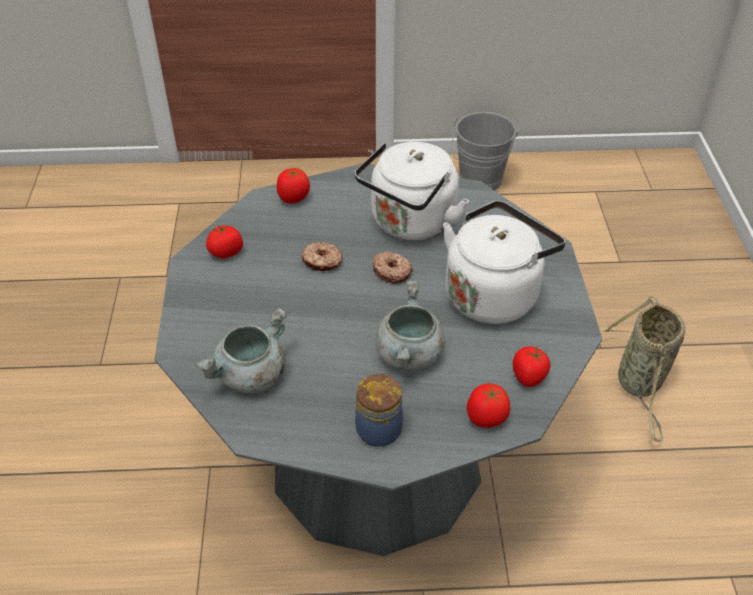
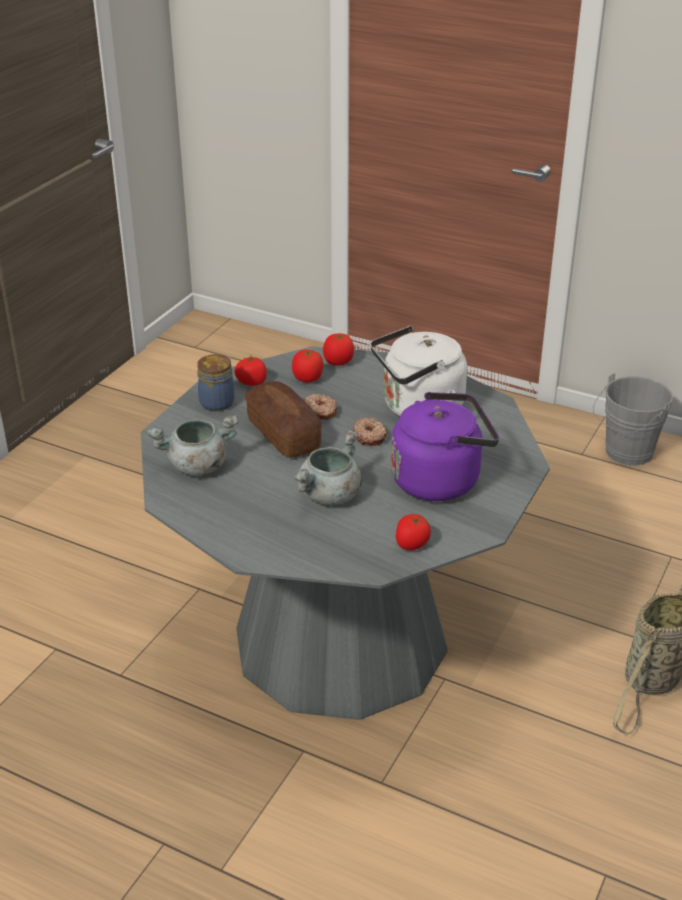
camera: 30 degrees right, 10 degrees down
(307, 301) = (283, 434): none -> bread
(379, 428) = (260, 532): jar -> jar (218, 402)
(486, 418) = (348, 557): tomato -> tomato (307, 379)
(494, 294) = (440, 479): white kettle -> purple kettle

